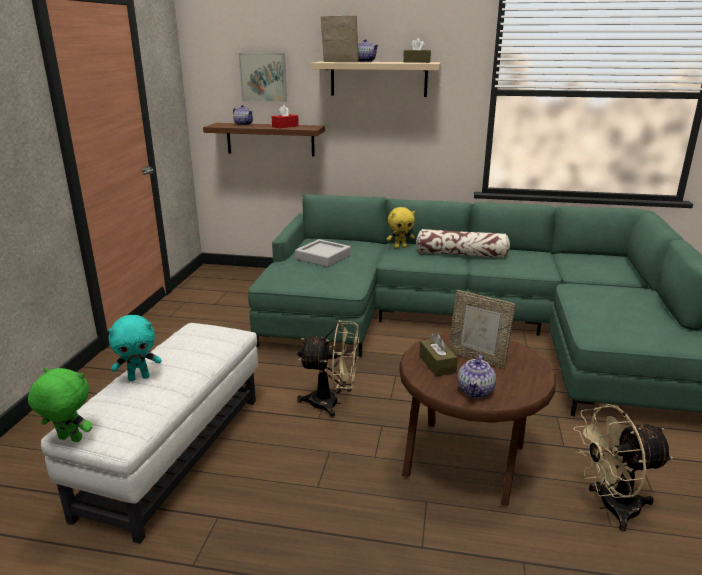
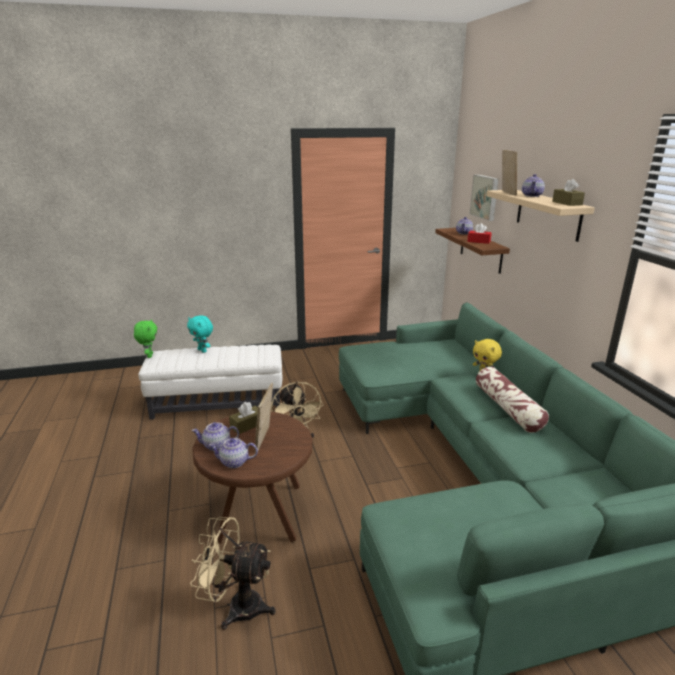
camera: 65 degrees right, 0 degrees up
(323, 257) = (418, 353): grey tray -> none
(518, 384) = (234, 462): none -> teapot
(610, 507) = (237, 606): beige fan -> beige fan turned 45 degrees counterclockwise

